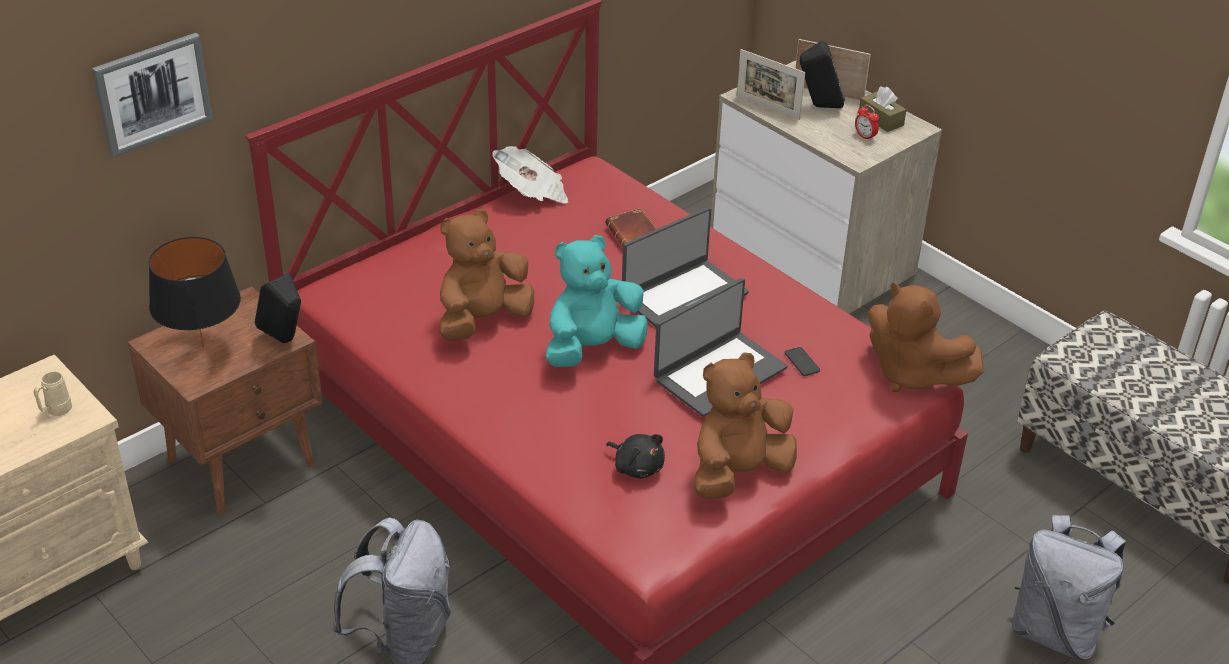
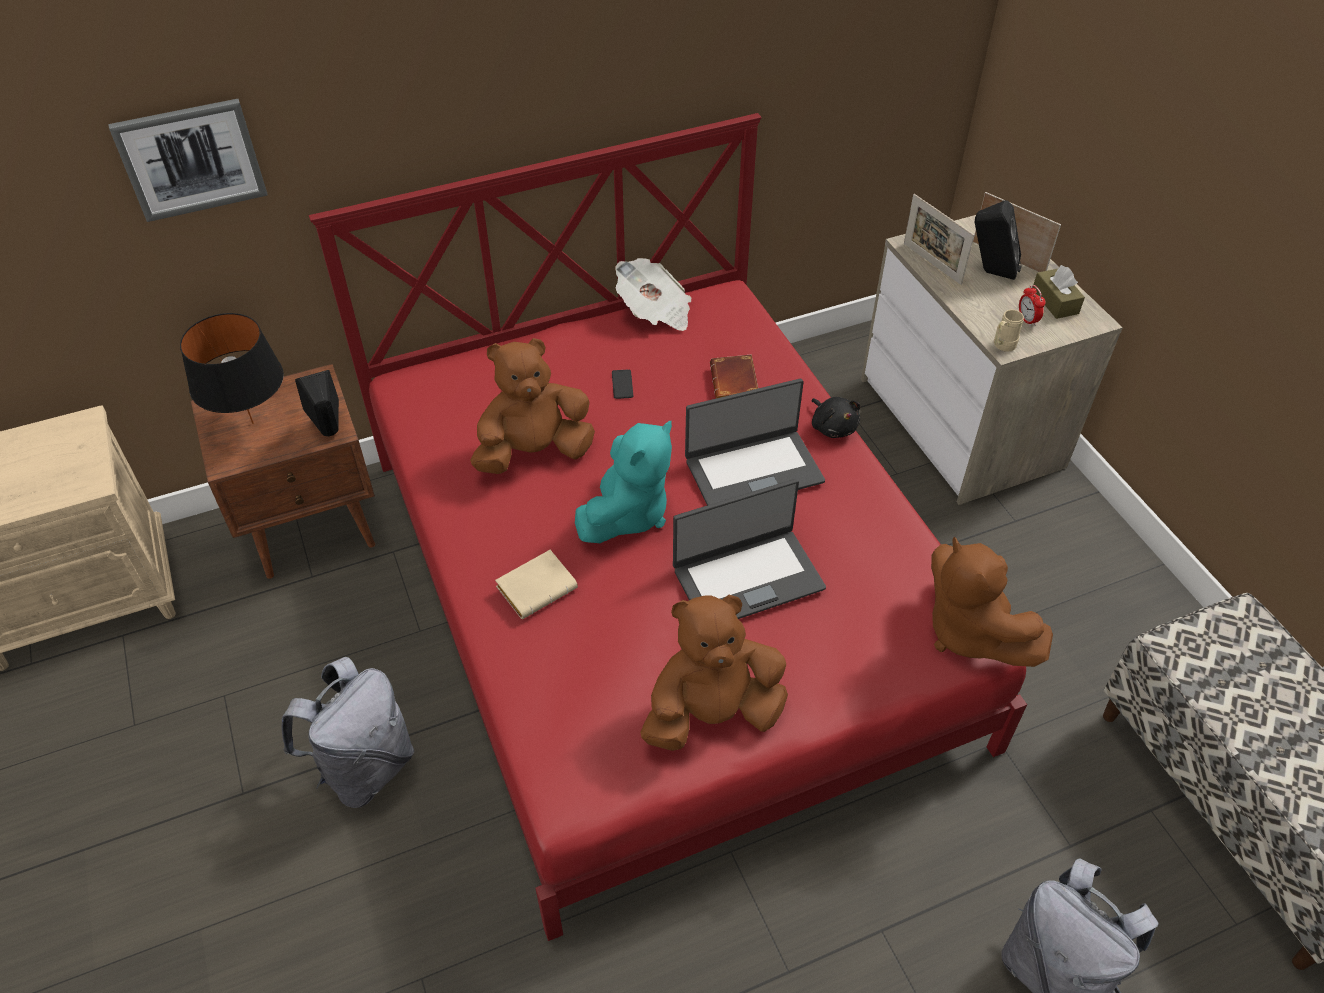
camera: 20 degrees right, 10 degrees up
(55, 411) = (66, 470): beige mug -> beige mug (1001, 346)
(543, 418) = (537, 586): none -> beige book
(592, 349) = (627, 513): turquoise plush toy -> turquoise plush toy turned 135 degrees clockwise
(637, 467) = (604, 676): black plush toy -> black plush toy (833, 426)
(802, 362) = (847, 584): phone -> phone (622, 384)

